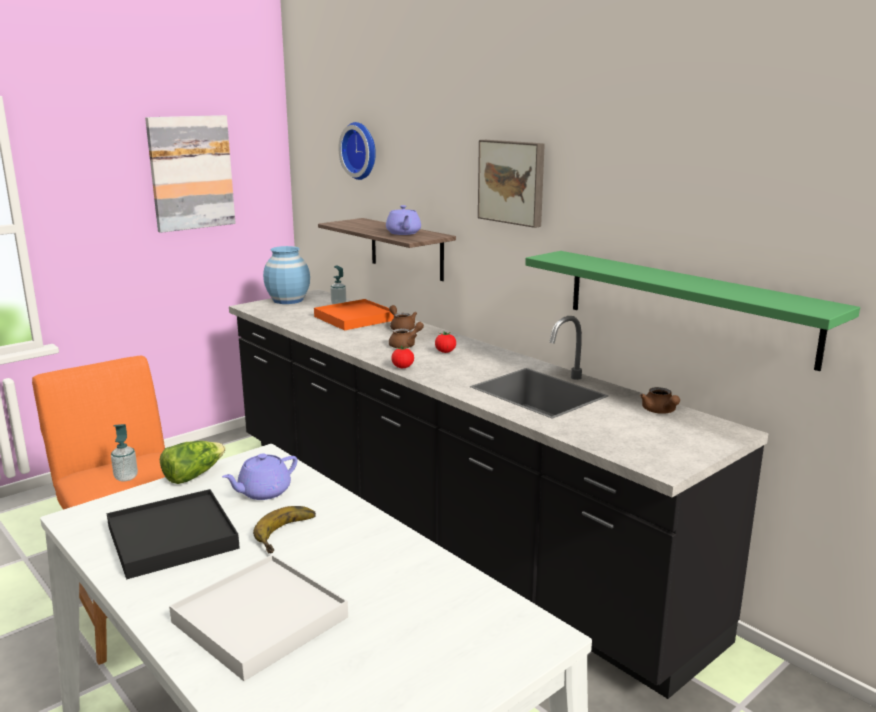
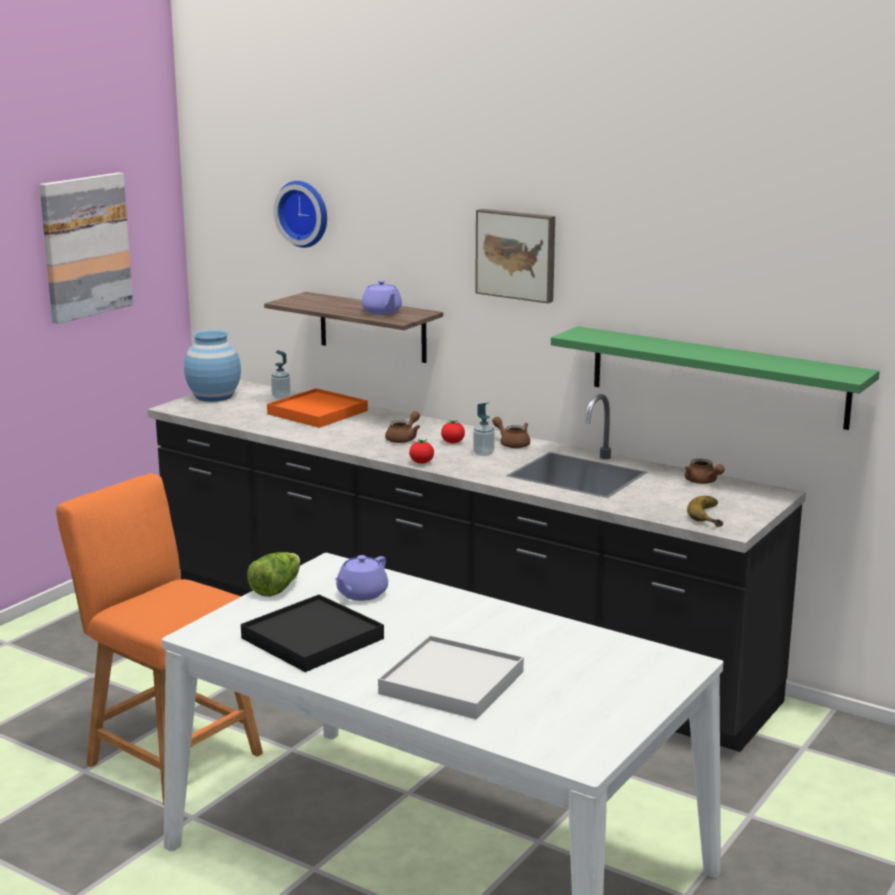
camera: 15 degrees left, 0 degrees up
(126, 477) = (180, 603): soap dispenser -> soap dispenser (483, 453)
(290, 534) = (419, 623): banana -> banana (713, 516)
(401, 328) = (381, 419): brown teapot -> brown teapot (512, 443)

